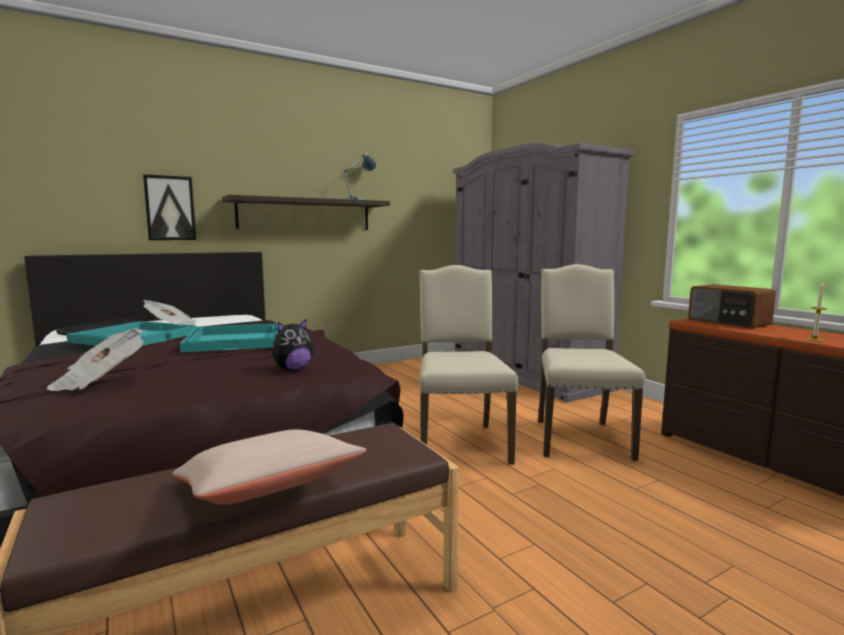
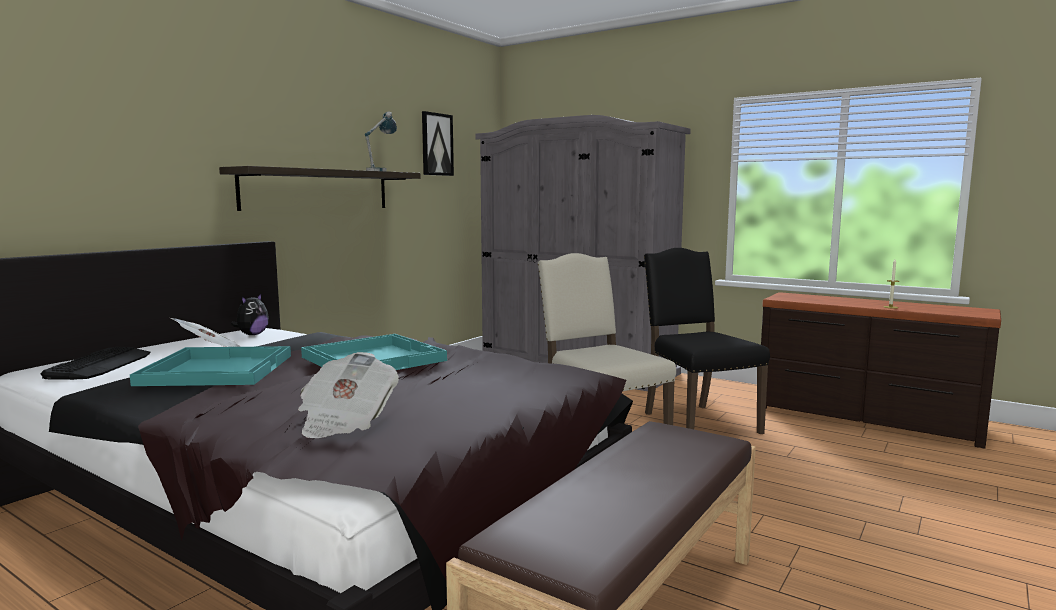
camera: 25 degrees left, 0 degrees up
(170, 208) = (153, 183): picture -> picture (436, 144)
(267, 491) = (667, 490): beige pillow -> none
(293, 369) = (519, 381): plush toy -> plush toy (252, 335)
(579, 437) = (697, 422): beige chair -> black chair
(728, 322) = (808, 297): radio -> none

